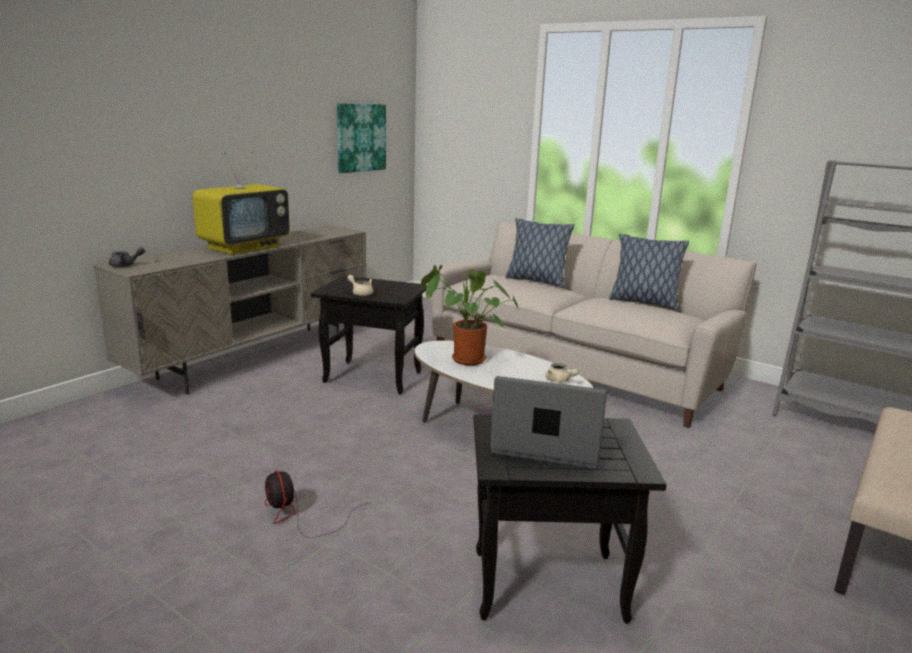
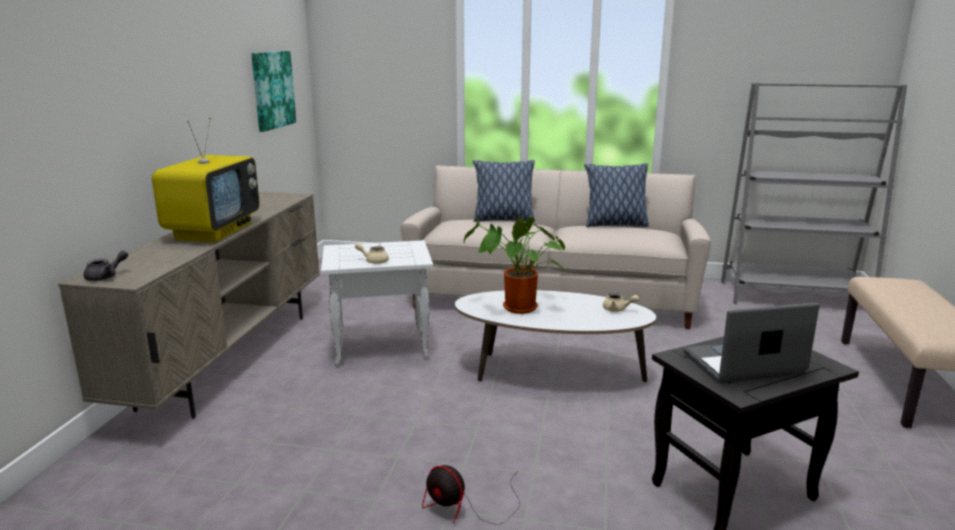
camera: 25 degrees left, 0 degrees up
(371, 377) = (379, 349): black side table -> white side table

